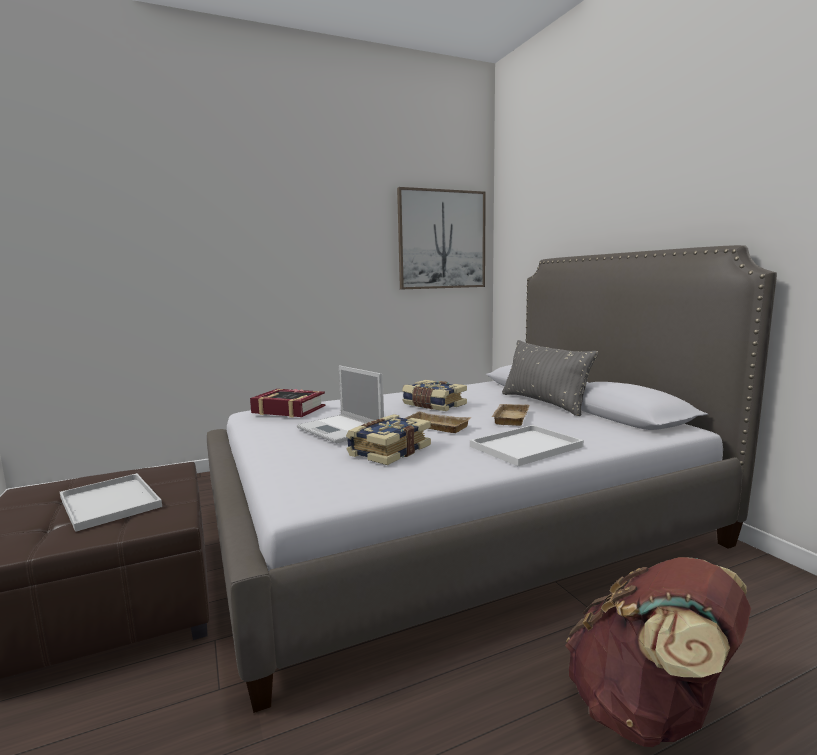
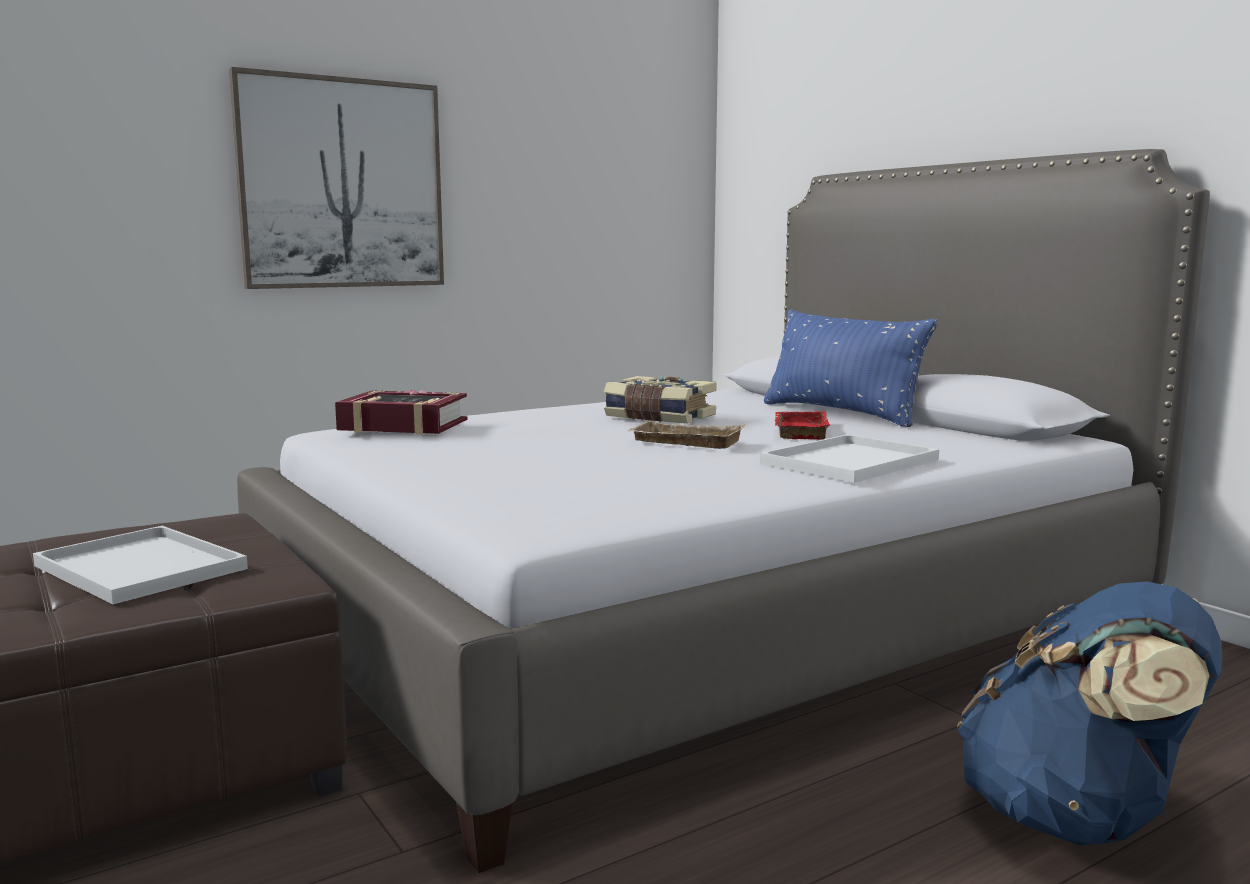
camera: 10 degrees left, 0 degrees up
(341, 429) = (525, 447): laptop -> none
(388, 451) = (629, 472): book -> none
(442, 239) = (630, 138): picture -> picture (342, 184)
(509, 418) = (798, 431): beige tray -> red tray
(543, 403) = (841, 413): grey pillow -> blue pillow
(648, 711) = (1077, 818): brown backpack -> blue backpack

